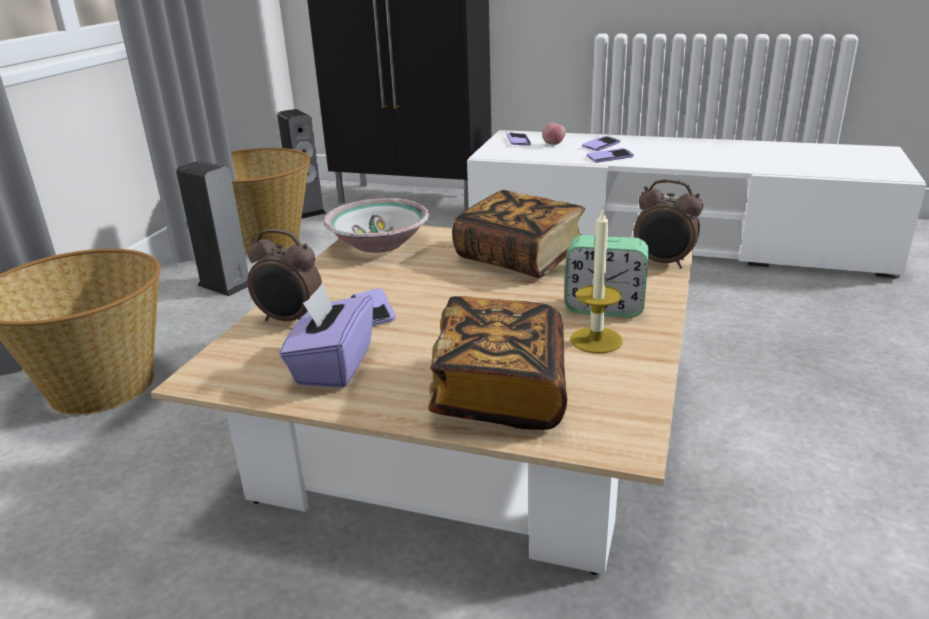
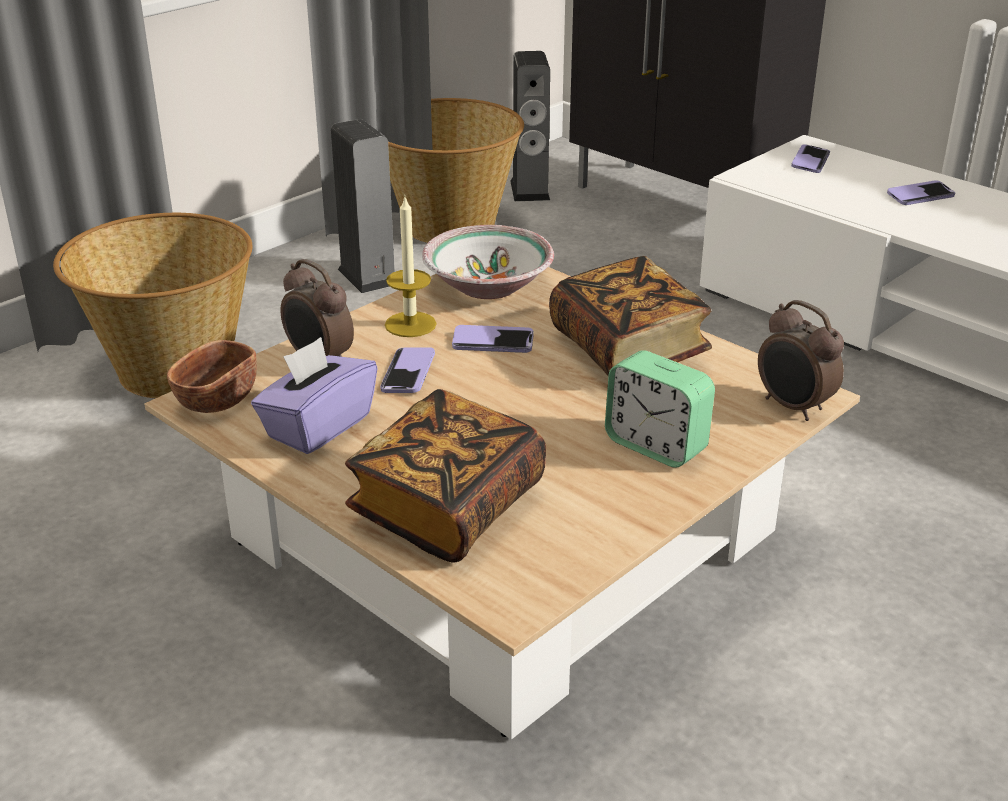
camera: 25 degrees right, 5 degrees up
(221, 370) = (217, 399): none -> brown bowl
(553, 144) = (852, 179): apple -> none
(596, 340) = (604, 482): candle -> candle (410, 324)
(610, 157) = (909, 220): phone -> phone (493, 341)

